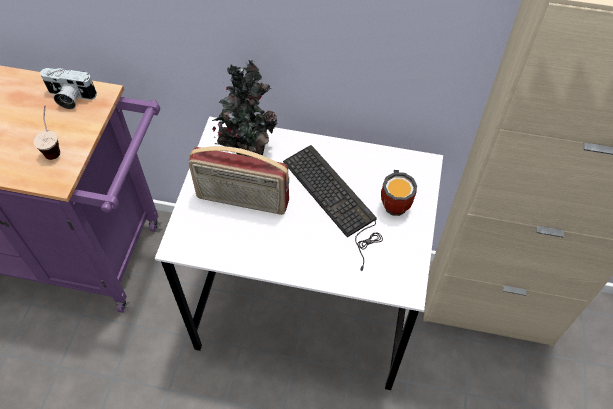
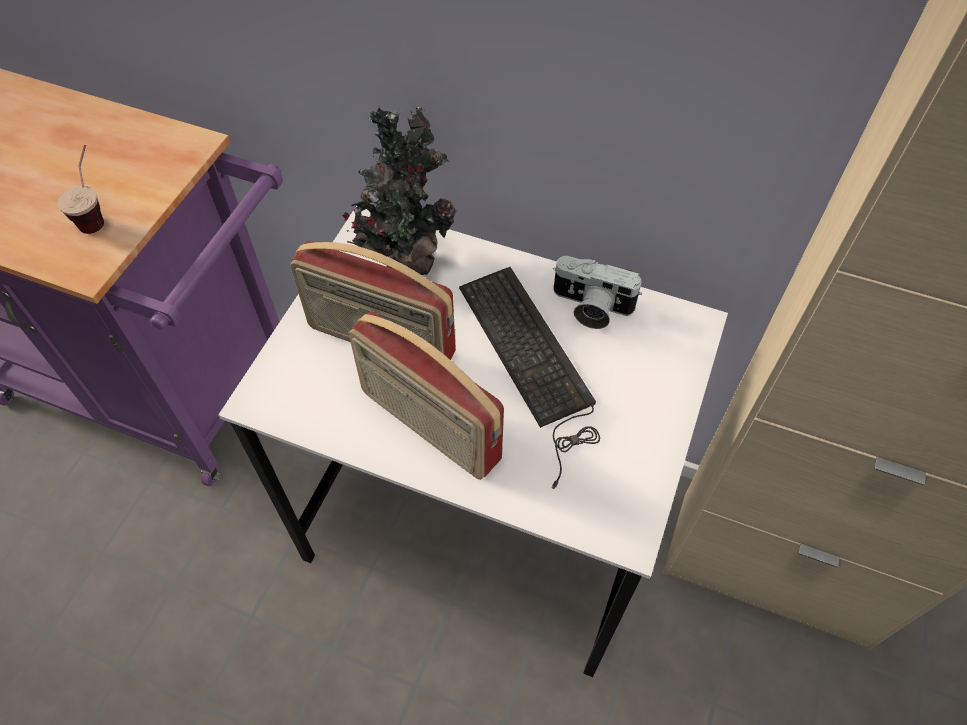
camera: 10 degrees right, 0 degrees up
(70, 98) = (143, 144): camera -> camera (590, 307)
(282, 246) = (428, 427): none -> radio
(397, 202) = (635, 381): mug -> none

